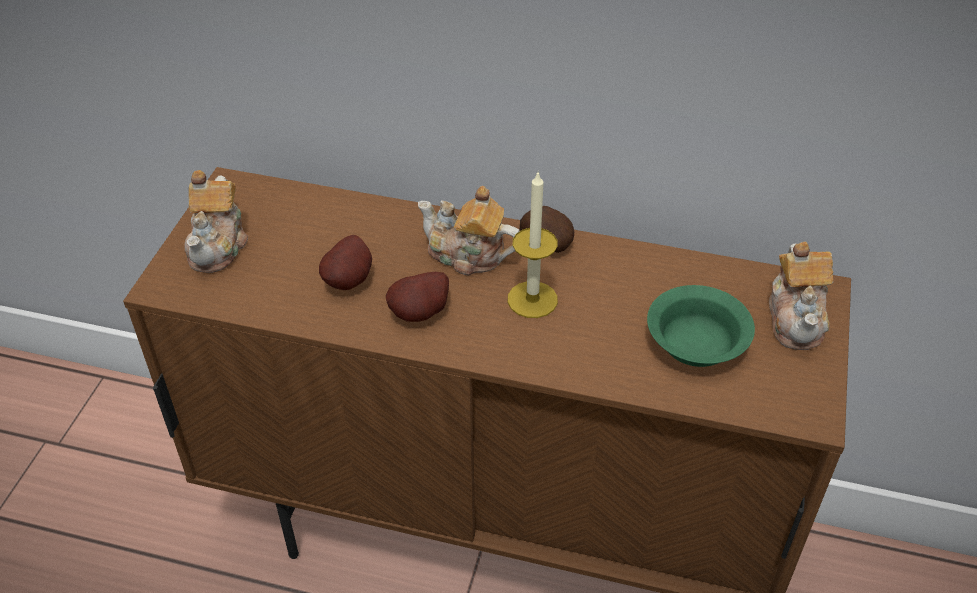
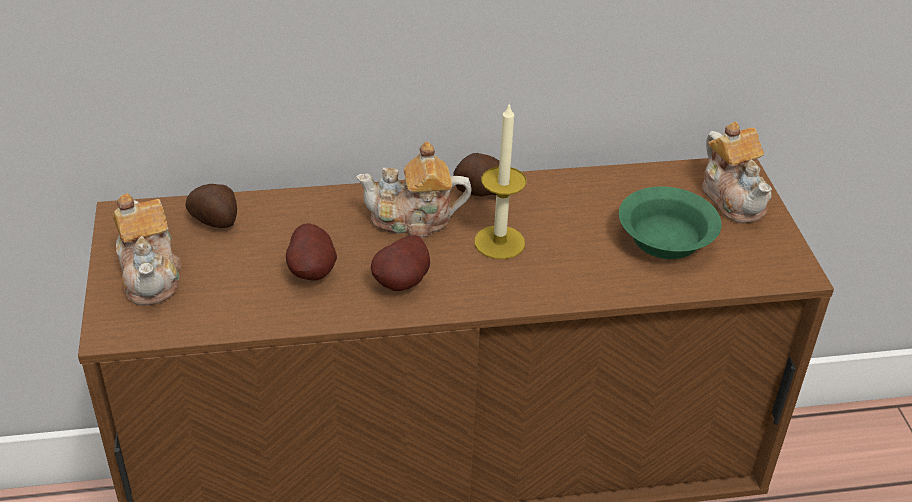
camera: 25 degrees left, 5 degrees down
(298, 210) = (216, 221): none -> potato

